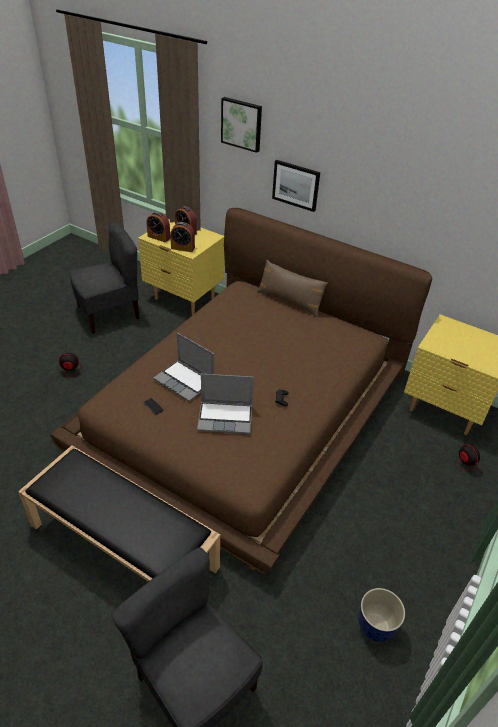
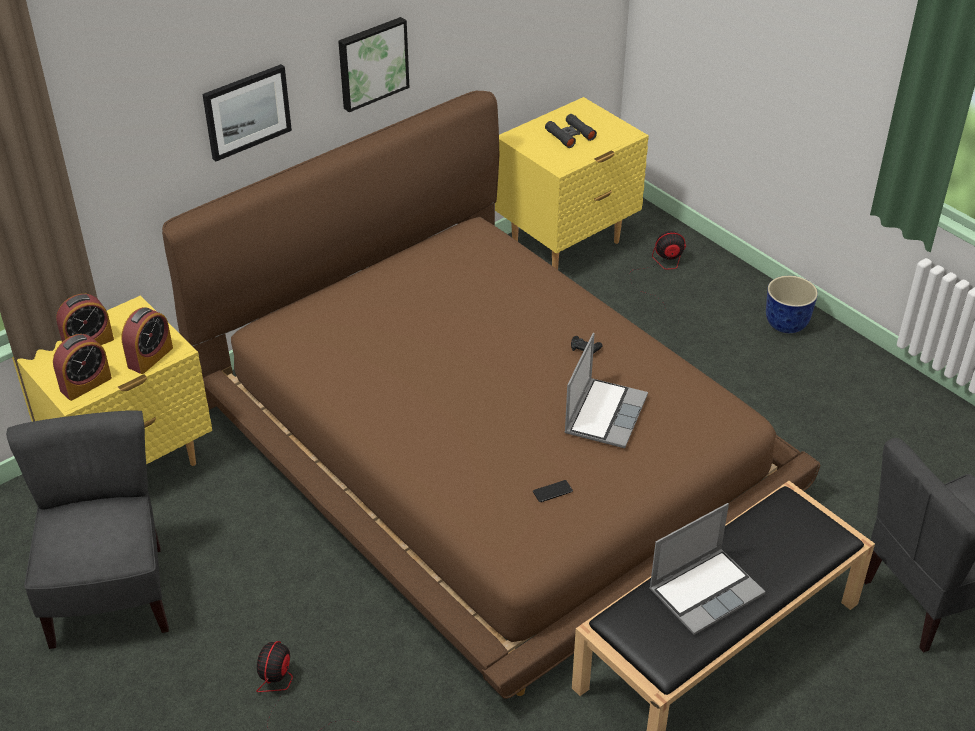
camera: 70 degrees left, 0 degrees up
(185, 381) = (506, 444): laptop -> laptop (706, 591)
(242, 124) = (122, 77): picture -> picture (372, 62)
(289, 301) = (344, 283): brown pillow -> none
(375, 625) = (880, 417): planter -> planter (785, 324)
(468, 344) = (570, 135): none -> black binoculars

